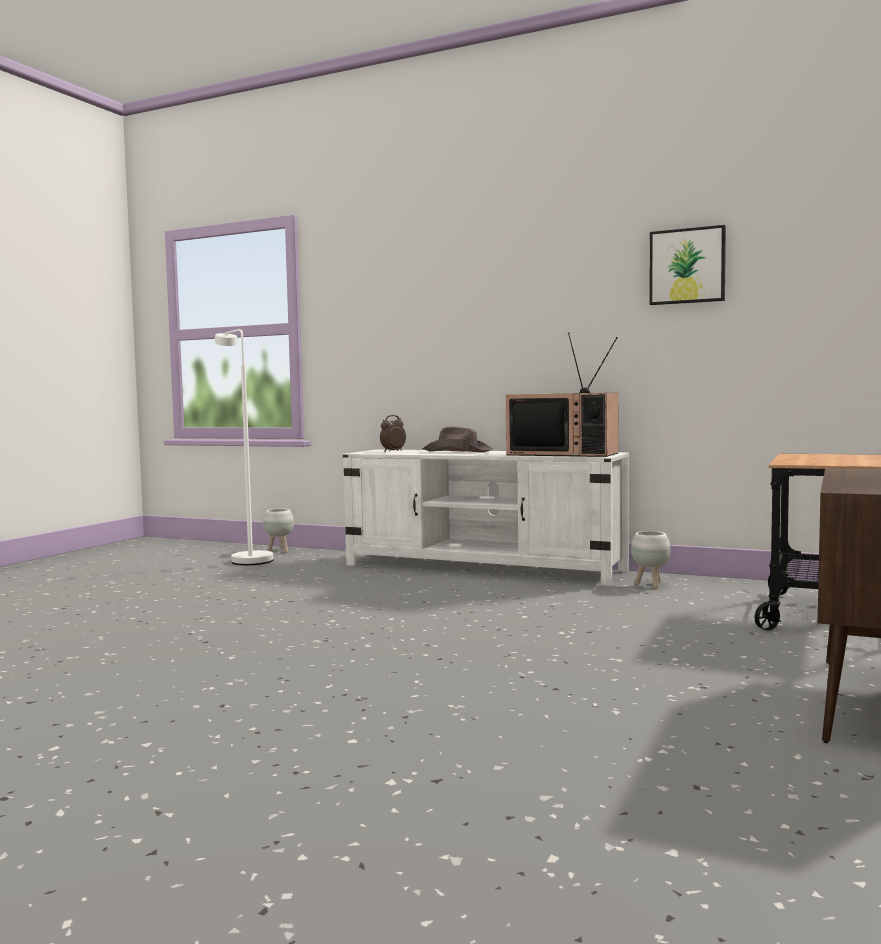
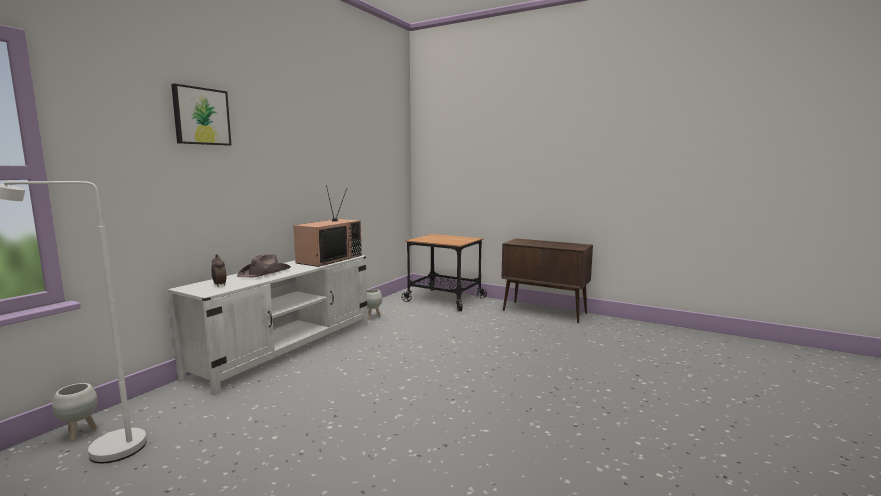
camera: 85 degrees left, 5 degrees up
(687, 266) = (349, 148): picture -> picture (201, 116)

